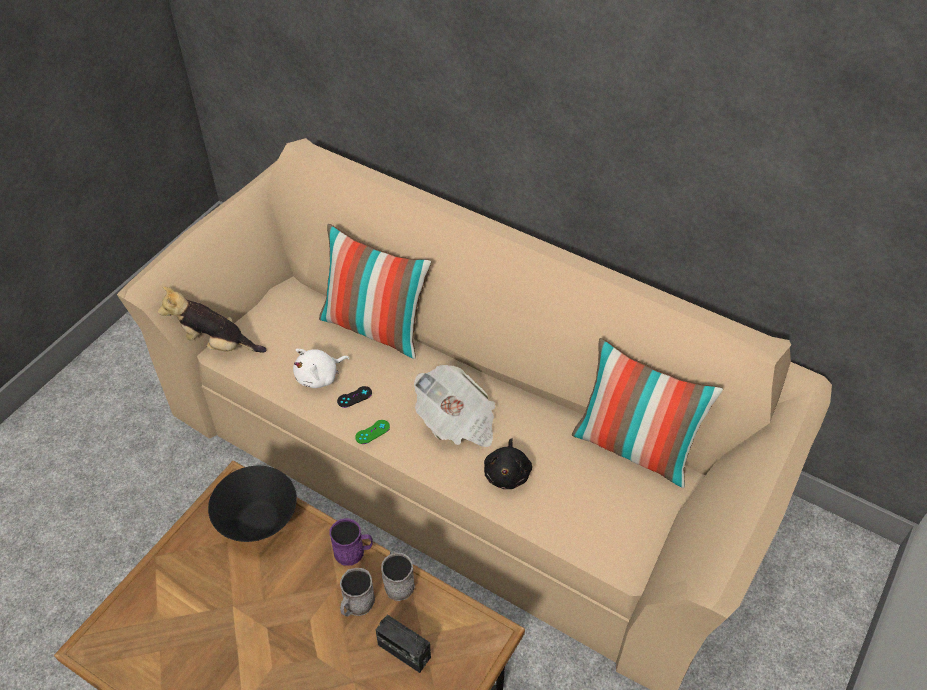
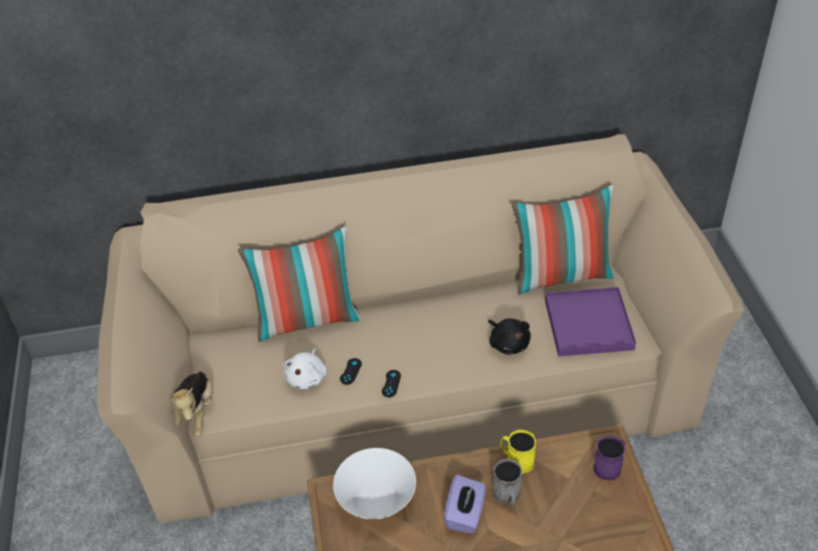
camera: 40 degrees left, 5 degrees down
(216, 345) = (196, 414): plush toy -> plush toy turned 60 degrees counterclockwise
(258, 520) = (376, 501): black bowl -> white bowl
(307, 591) = (465, 514): none -> purple tissue box
(353, 552) = (466, 466): purple mug -> purple mug (609, 466)
(372, 432) = (391, 383): green game controller -> black game controller
(398, 582) = (516, 460): grey mug -> yellow mug
(404, 651) = (569, 496): radio -> none
(457, 421) = (440, 336): newspaper -> none
(599, 513) = (588, 325): none -> purple tray

